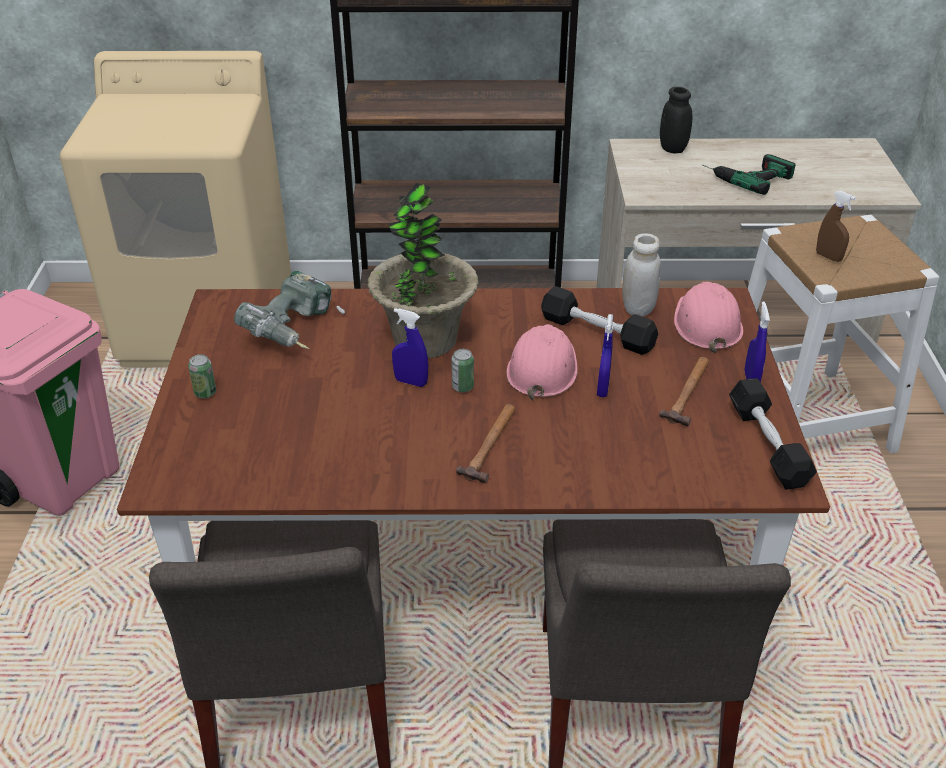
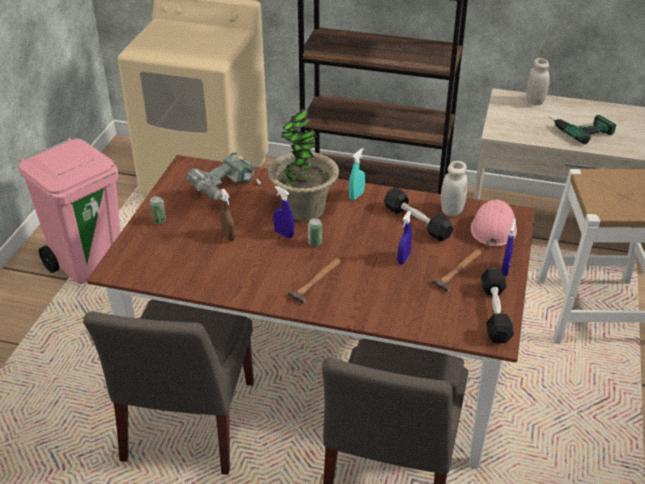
camera: 15 degrees right, 0 degrees up
(494, 308) = (356, 195): none -> turquoise spray bottle
(542, 369) = (370, 240): pink hard hat -> none
(673, 148) = (535, 101): black jar -> white jar
(828, 257) = (606, 195): brown spray bottle -> brown spray bottle (228, 236)

